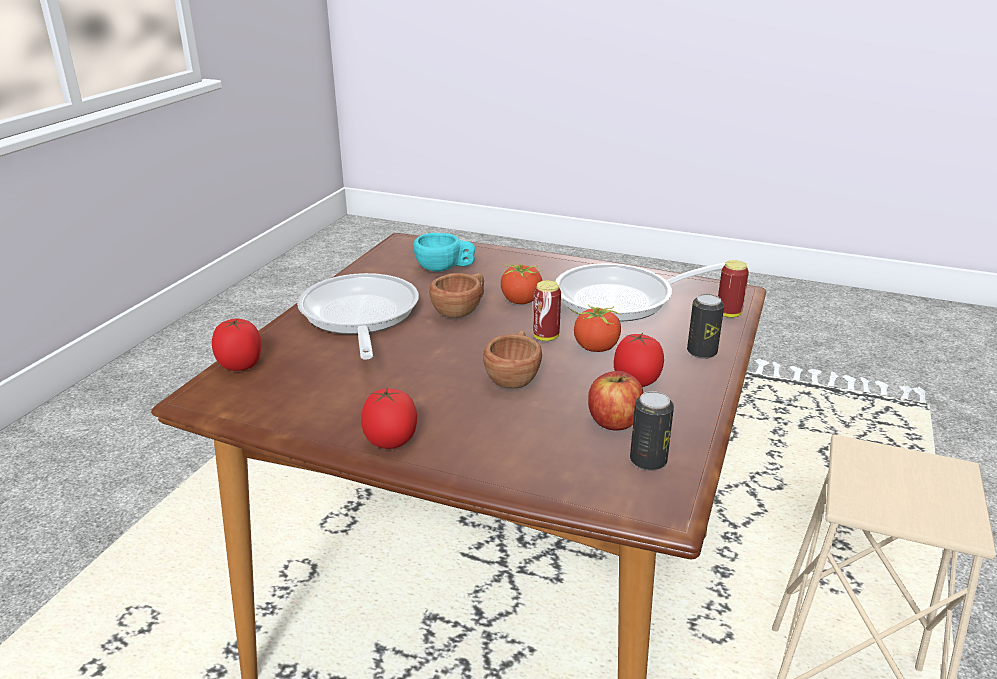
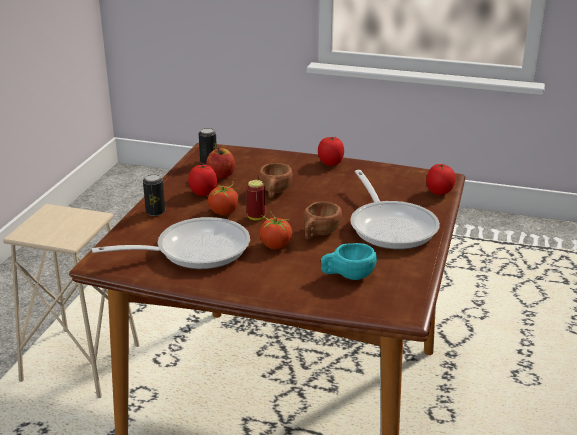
camera: 175 degrees right, 0 degrees up
(728, 314) = (119, 241): can -> none

